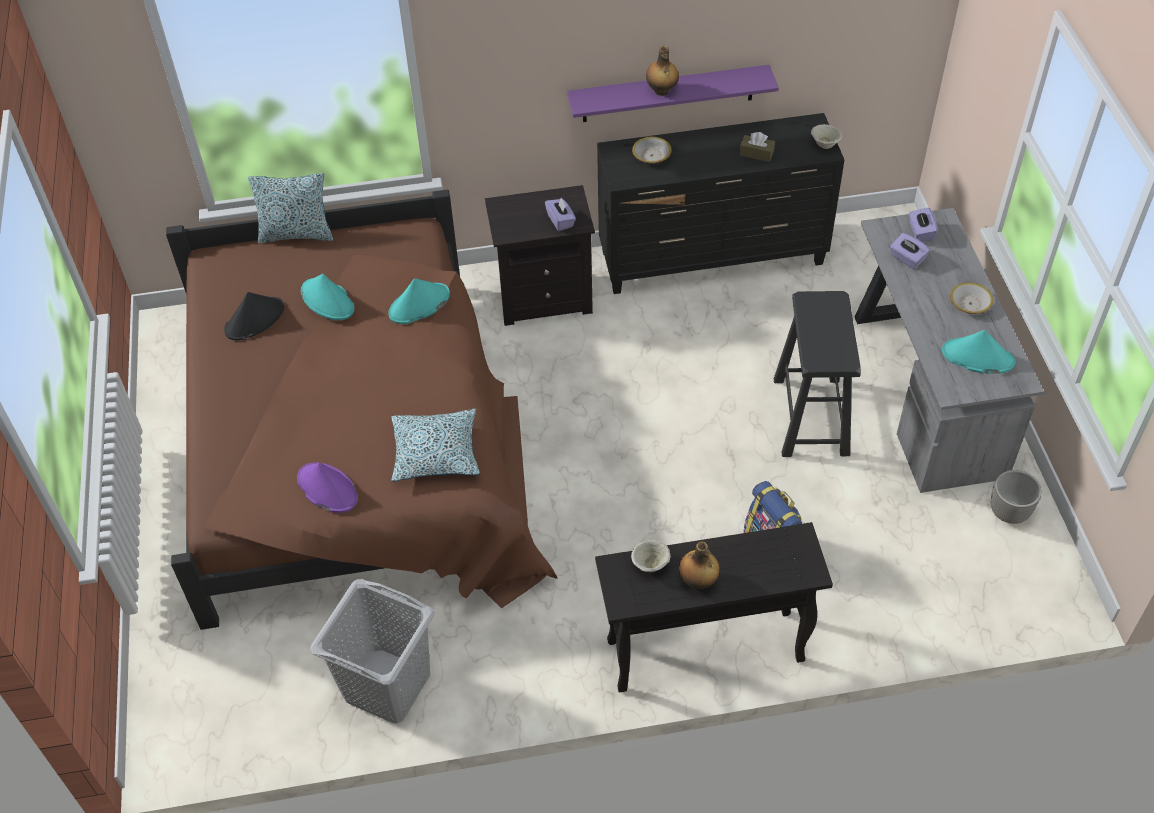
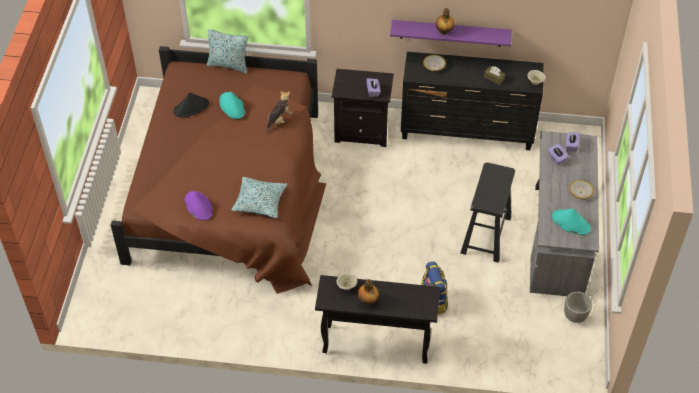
camera: 15 degrees right, 0 degrees up
(386, 686) = (204, 317): grey laundry basket -> none
(419, 304) = (279, 120): turquoise hat -> plush toy

